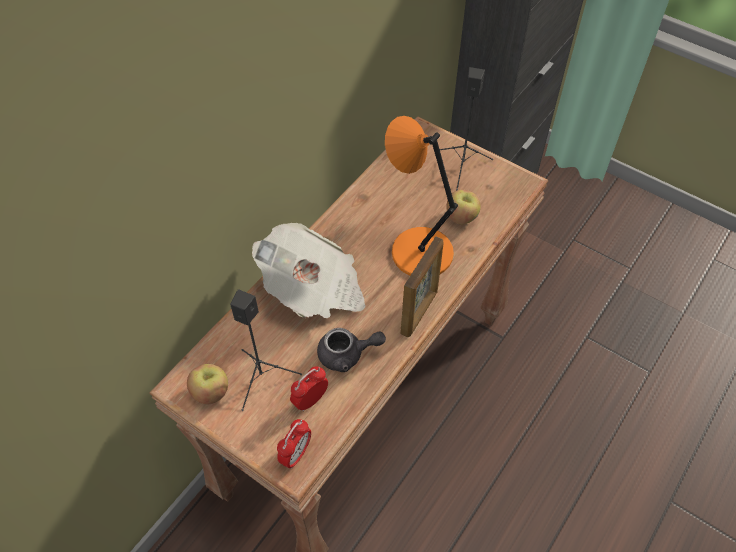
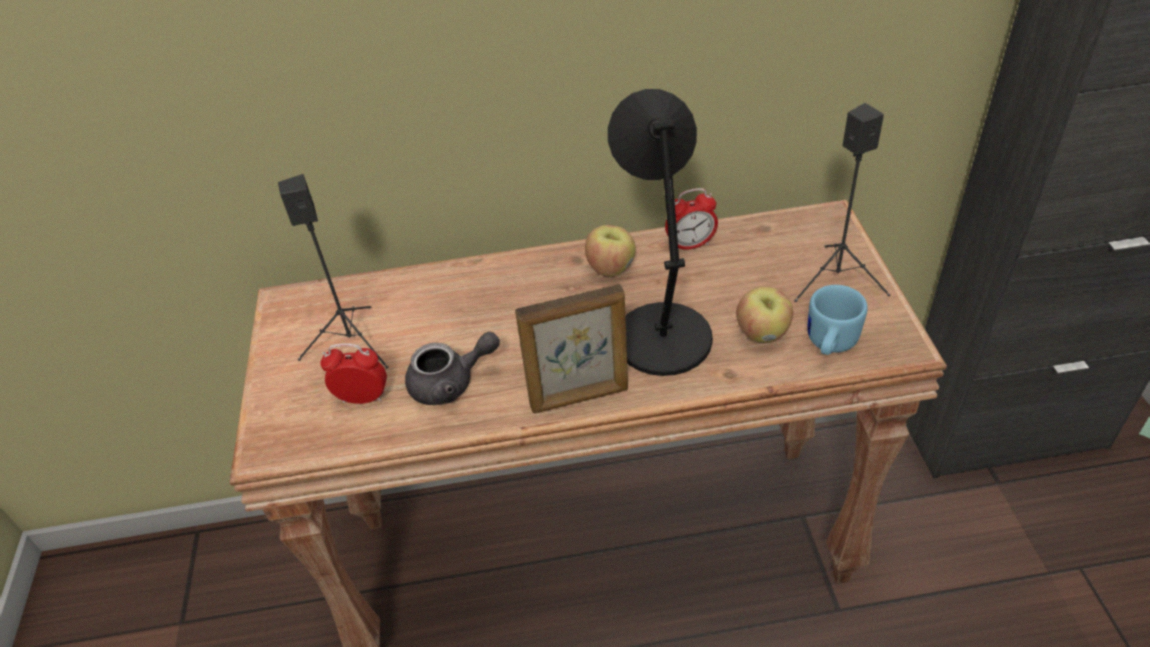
camera: 50 degrees right, 10 degrees down
(211, 392) = (298, 324): apple -> apple (611, 268)
(296, 454) = (284, 436): alarm clock -> alarm clock (690, 245)
(314, 289) = (503, 299): newspaper -> none
(347, 355) = (451, 383): grey teapot -> grey teapot turned 60 degrees counterclockwise
(418, 251) = (661, 335): orange table lamp -> black table lamp
(495, 203) = (829, 344): none -> blue mug

